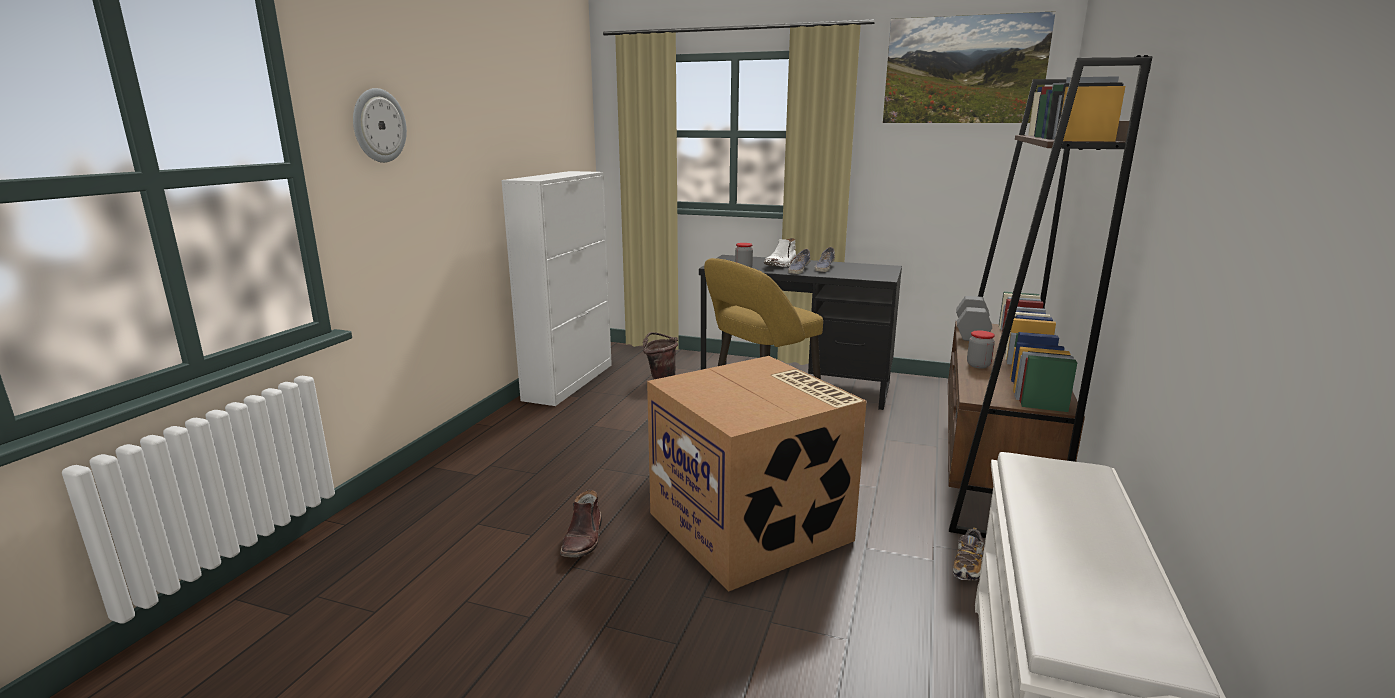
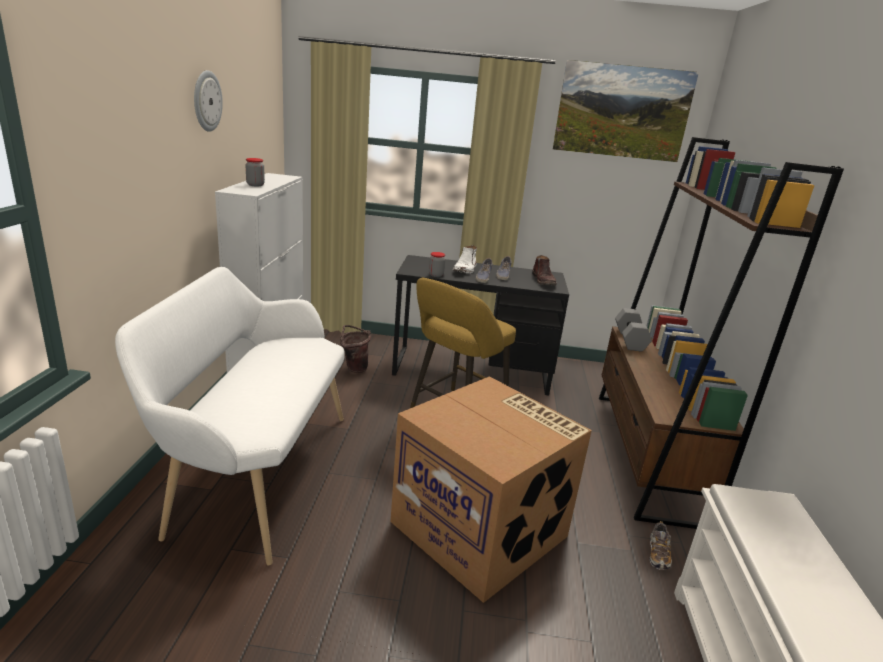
camera: 15 degrees left, 5 degrees up
(378, 125) = (107, 151): wall clock -> wall clock (206, 101)
(523, 463) = (254, 471): none -> white bench
(583, 539) = (339, 558): brown boot -> brown boot (544, 281)
(978, 365) = (651, 379): jar -> jar (255, 185)

